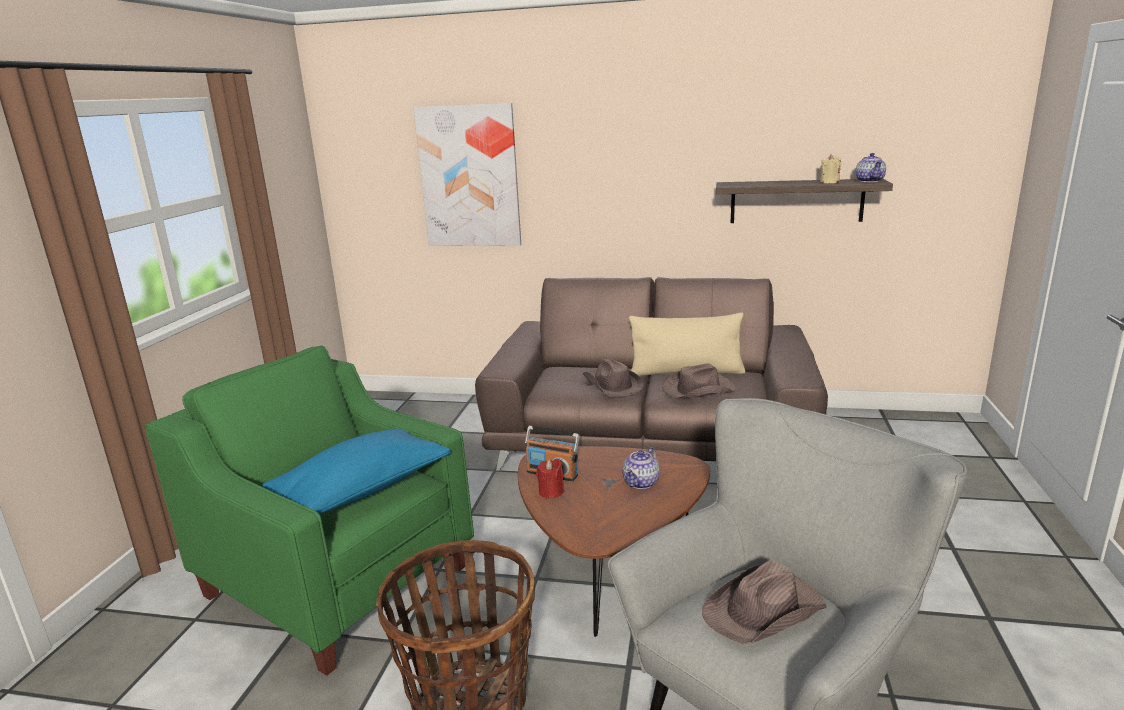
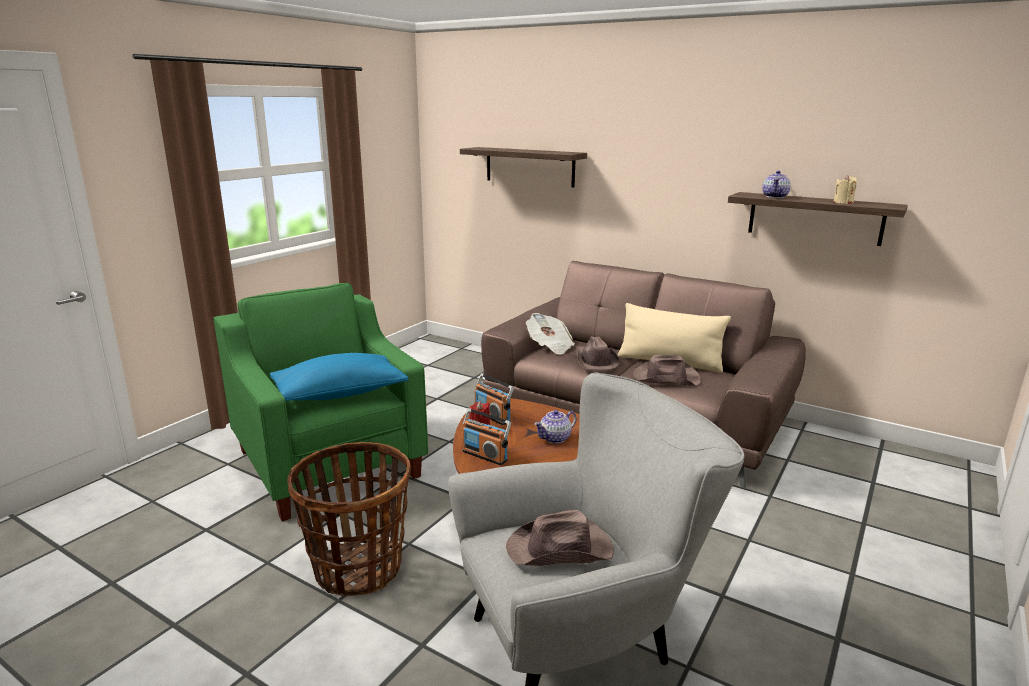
camera: 20 degrees right, 0 degrees up
(469, 177) = (529, 166): picture -> shelf
(551, 378) = (550, 346): none -> newspaper
(584, 522) = (485, 455): none -> radio
(869, 181) = (886, 205): teapot -> teapot (775, 196)

